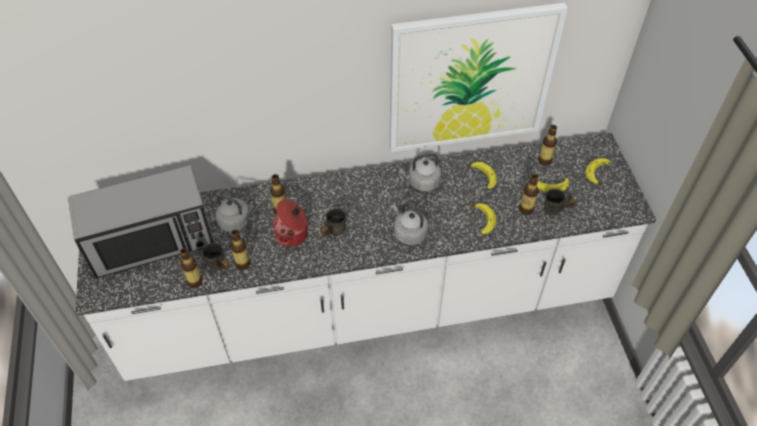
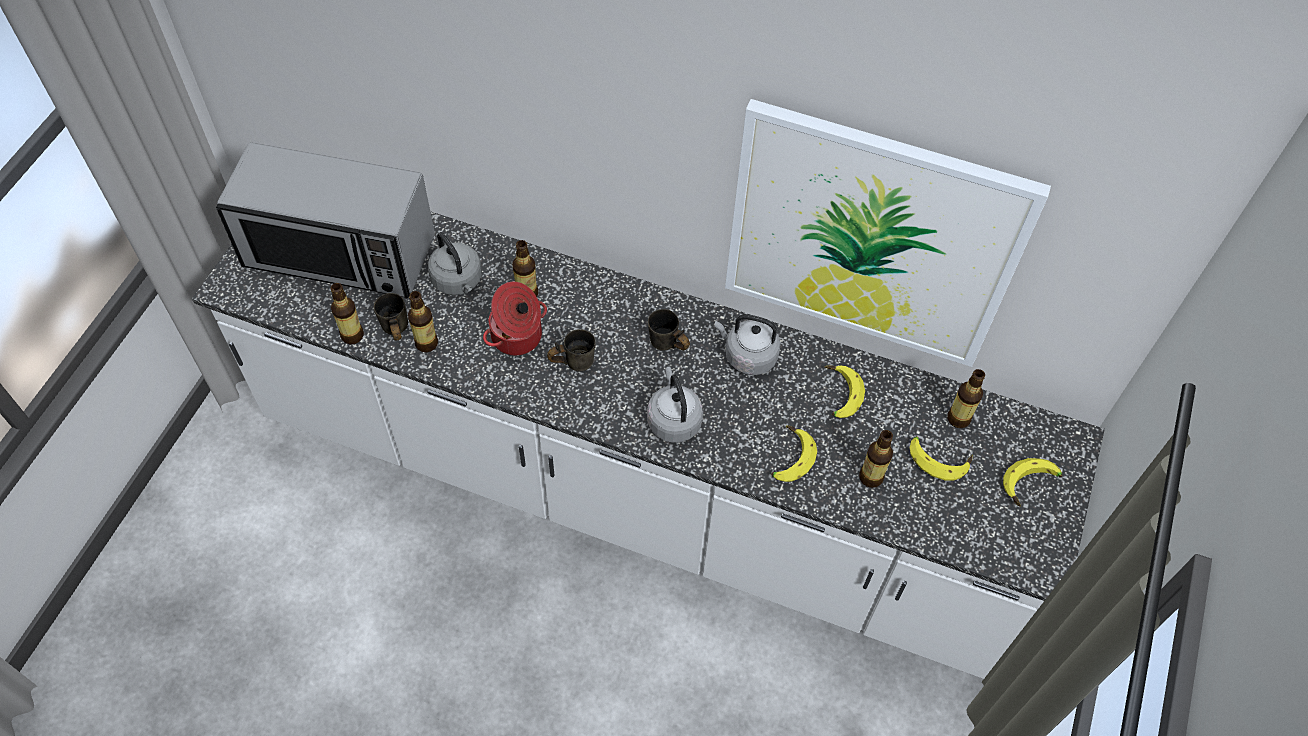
camera: 30 degrees right, 5 degrees up
(556, 211) = (914, 505): grey mug -> grey mug (666, 346)

